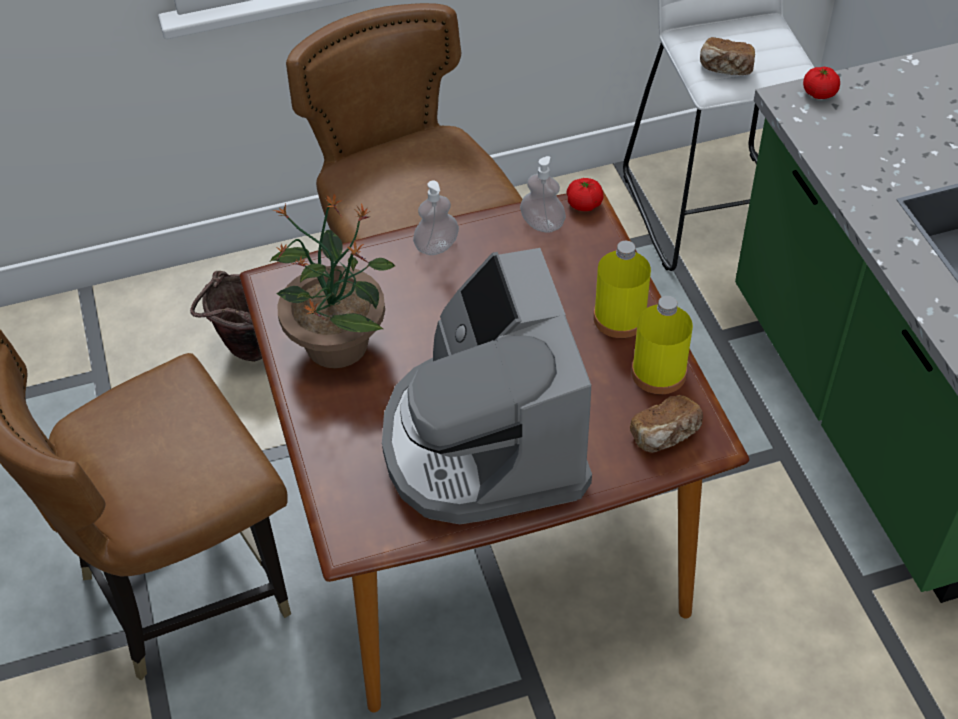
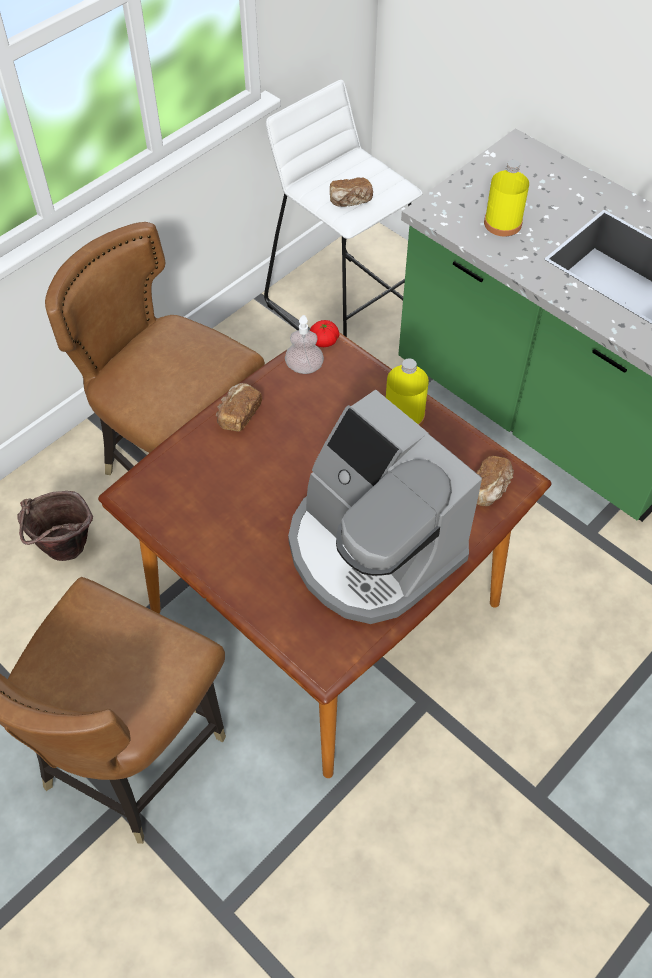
camera: 30 degrees left, 5 degrees up
(337, 342) = (213, 520): potted plant -> none
(436, 246) = (238, 415): soap dispenser -> bread
(658, 372) = (455, 445): yellow bottle -> yellow bottle (502, 223)
(819, 93) = (446, 199): tomato -> none

